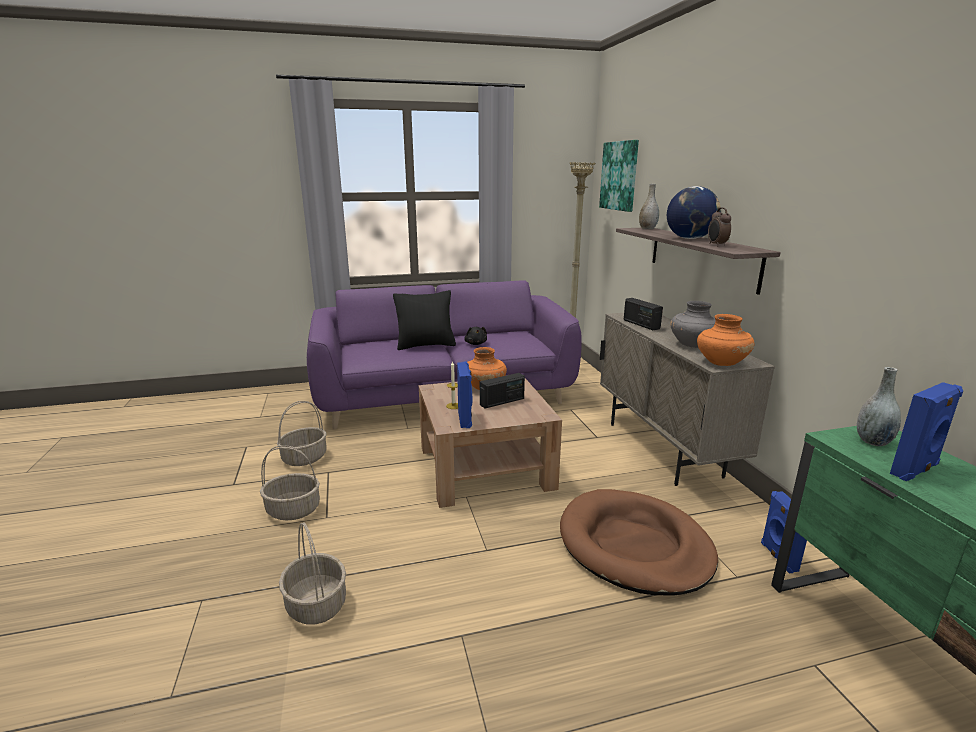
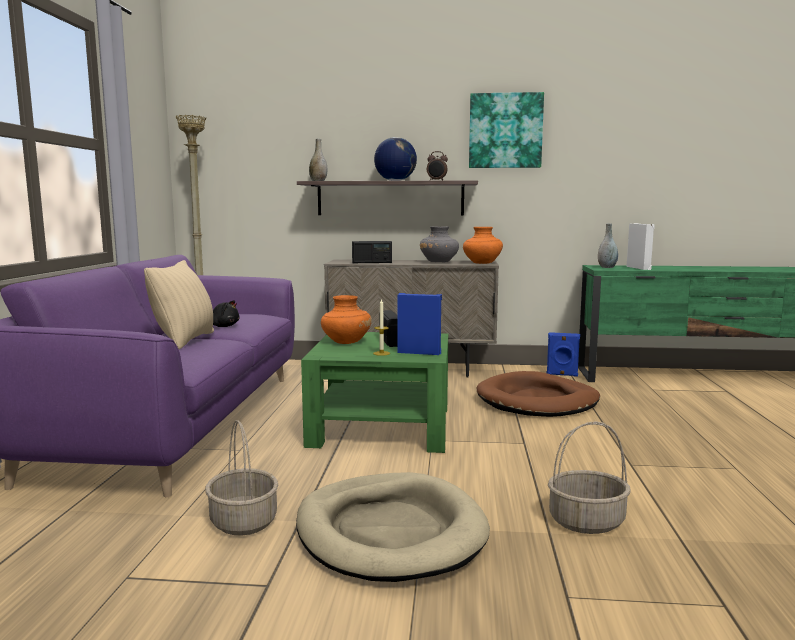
camera: 70 degrees left, 10 degrees down
(294, 509) = (390, 532): basket -> beige dog bed
(425, 345) = (185, 340): black pillow -> beige pillow
(485, 467) = (381, 426): brown coffee table -> green coffee table
(619, 176) = (234, 135): picture -> picture (505, 131)
(915, 470) = (639, 268): blue speaker -> white speaker

